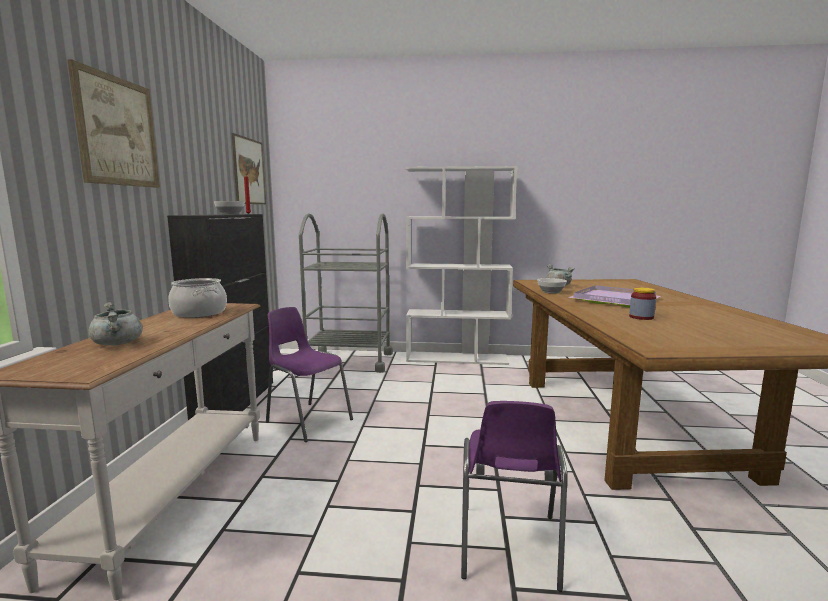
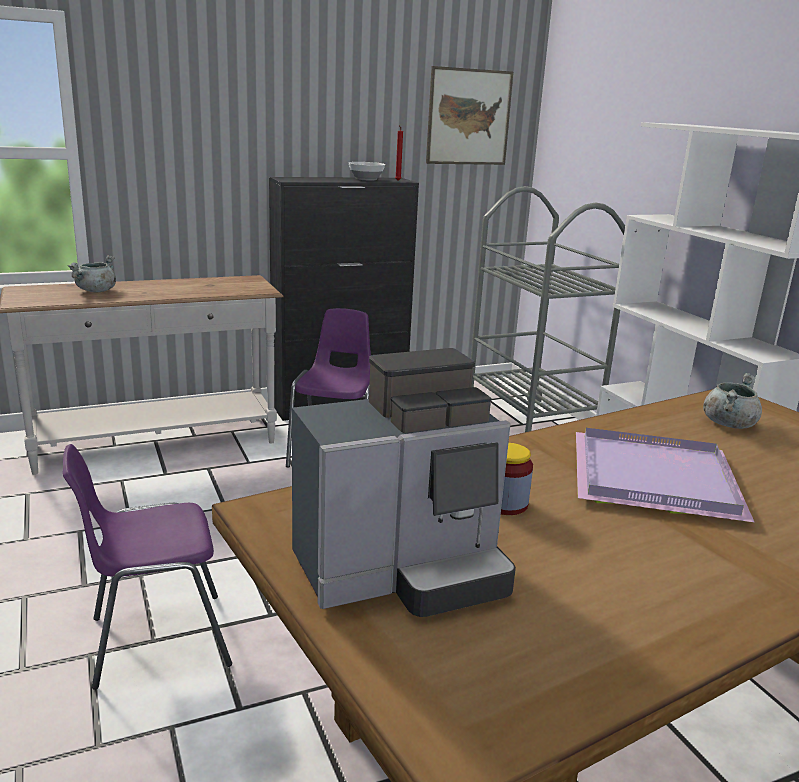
camera: 60 degrees right, 10 degrees up
(117, 131) = (211, 90): picture -> none
(199, 313) = (215, 286): cooking pot -> none
(551, 292) = (644, 422): bowl -> none
(716, 337) = (403, 571): none -> coffee machine

